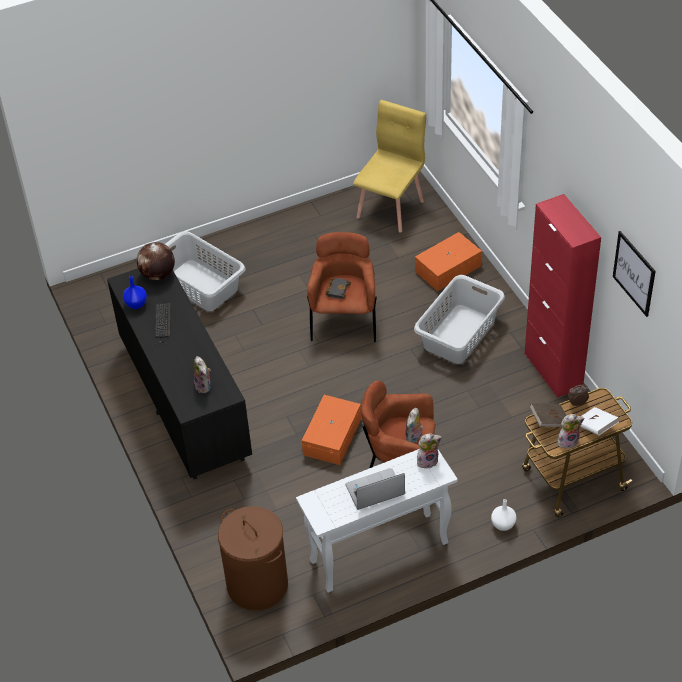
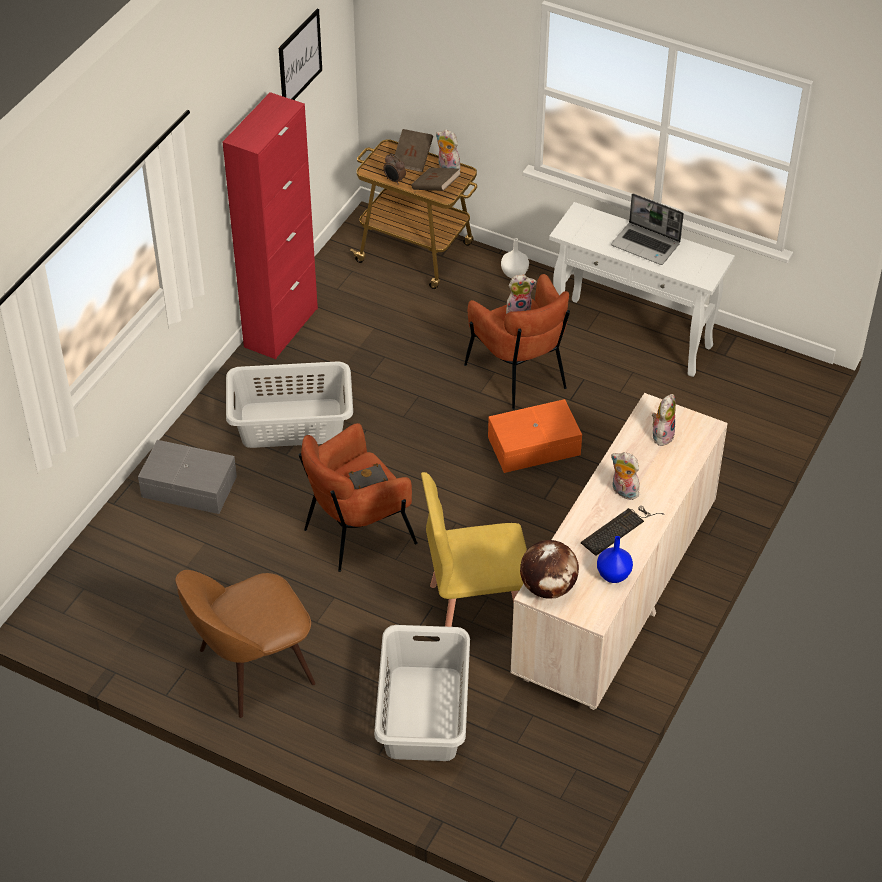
camera: 130 degrees left, 0 degrees up
(184, 403) = (615, 599): black dresser -> beige dresser
(258, 584) = (757, 398): brown laundry basket -> none
(295, 237) = (251, 669): none -> brown chair
(391, 209) = (116, 600): yellow chair -> yellow chair (475, 609)
(427, 460) = (574, 229): plush toy -> plush toy (623, 492)
(447, 268) = (189, 488): orange storage box -> grey storage box
(595, 427) = (413, 159): white book -> brown book

